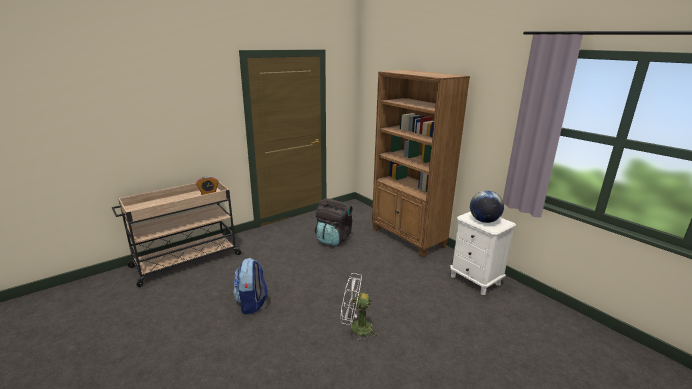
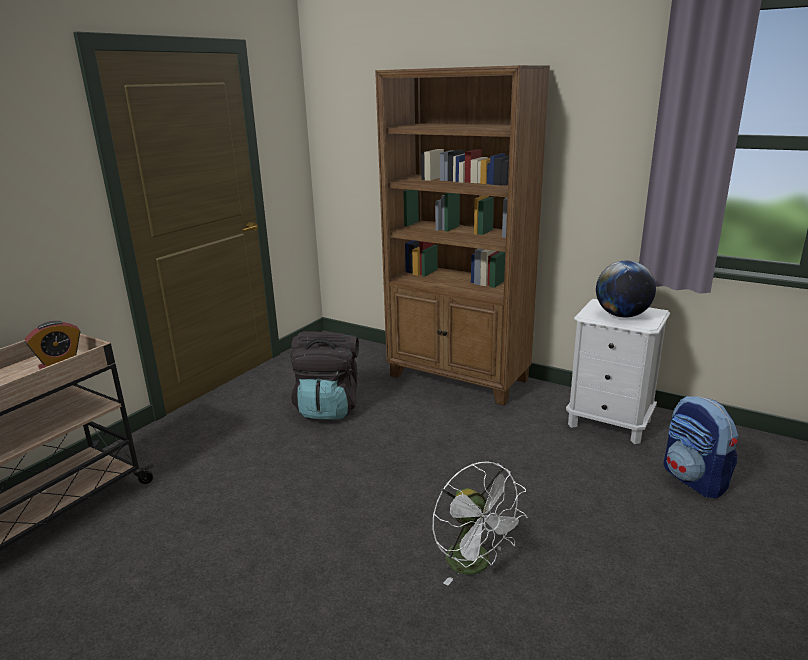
camera: 20 degrees left, 0 degrees up
(252, 303) = (235, 578): backpack -> backpack (694, 480)
(356, 328) = (475, 565): white fan -> white fan turned 105 degrees counterclockwise

